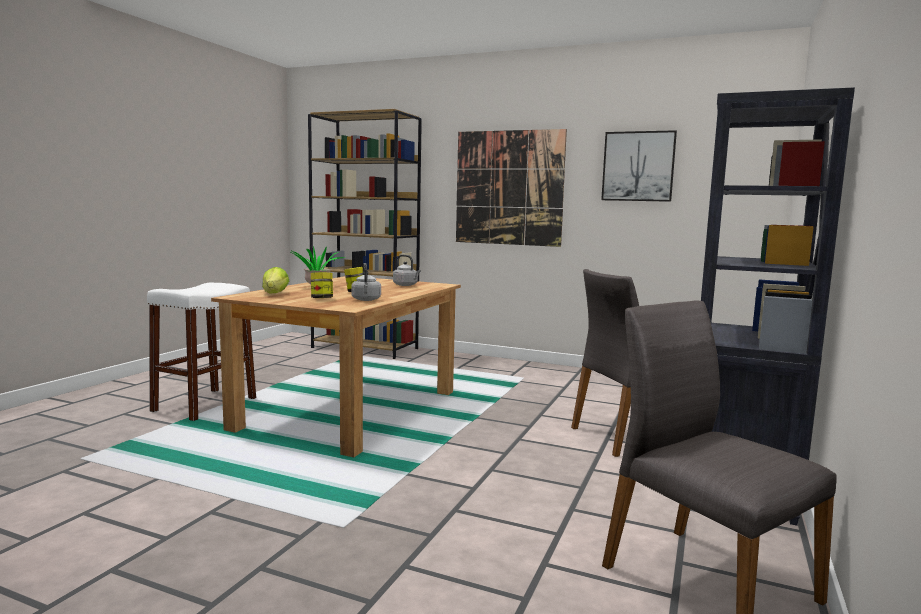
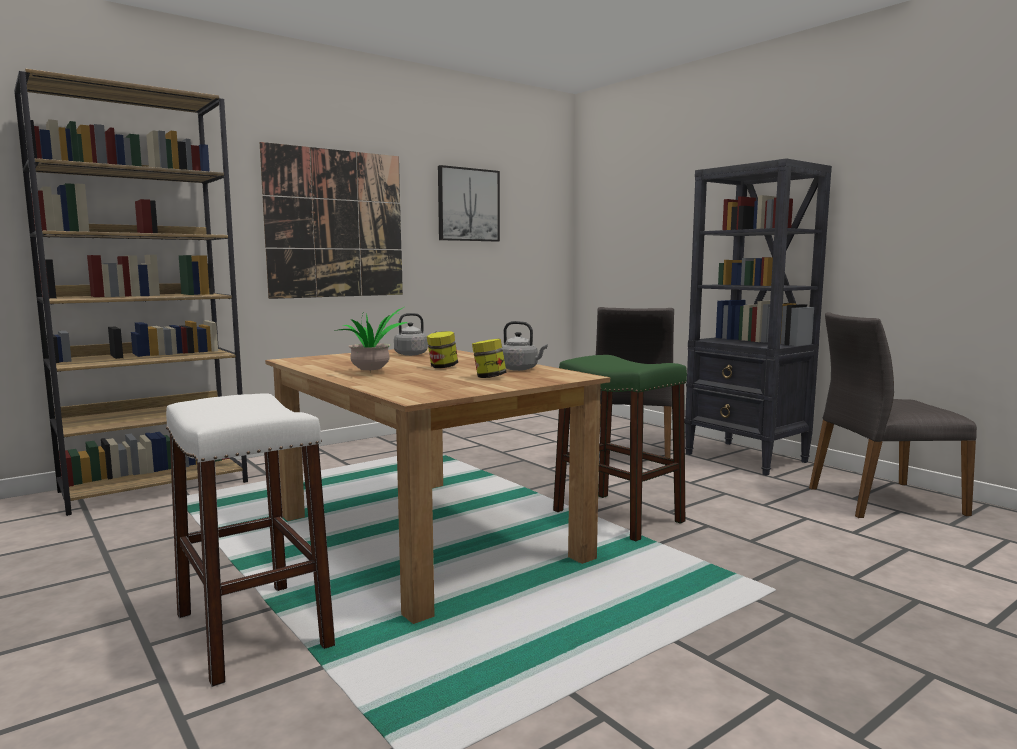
camera: 60 degrees left, 0 degrees up
(275, 294) = (413, 386): lettuce -> none
(453, 453) = (618, 516): none -> green stool

